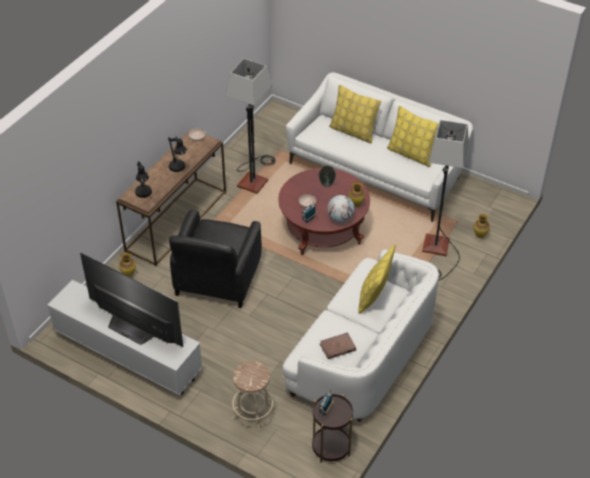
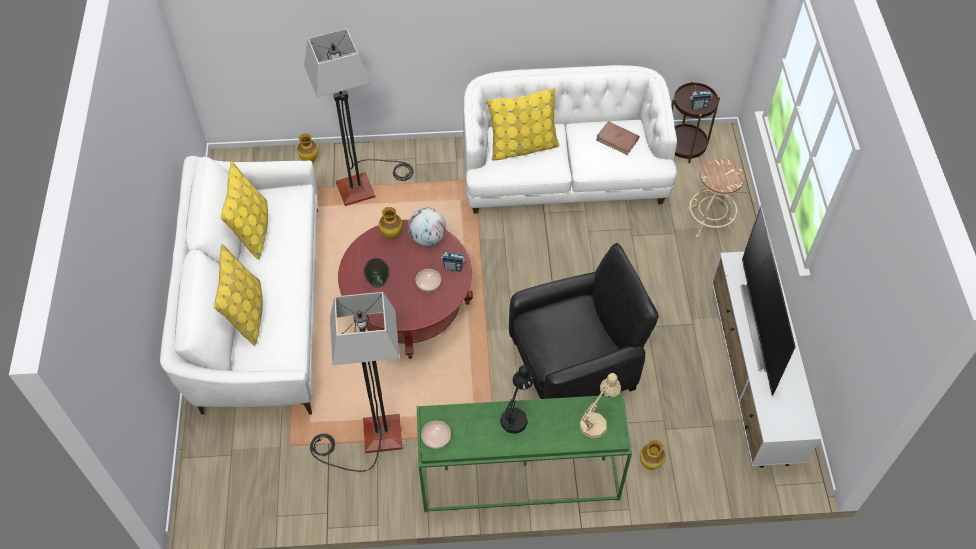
camera: 125 degrees left, 10 degrees up
(144, 194) = (597, 421): black table lamp -> beige table lamp
(176, 220) = (518, 478): brown console table -> green console table

